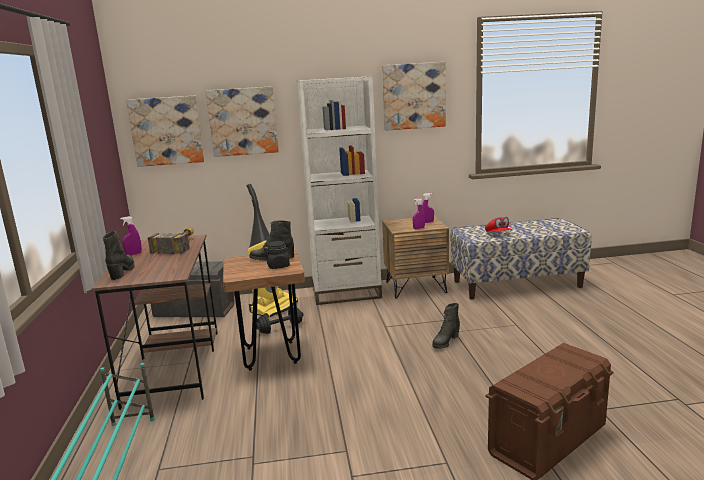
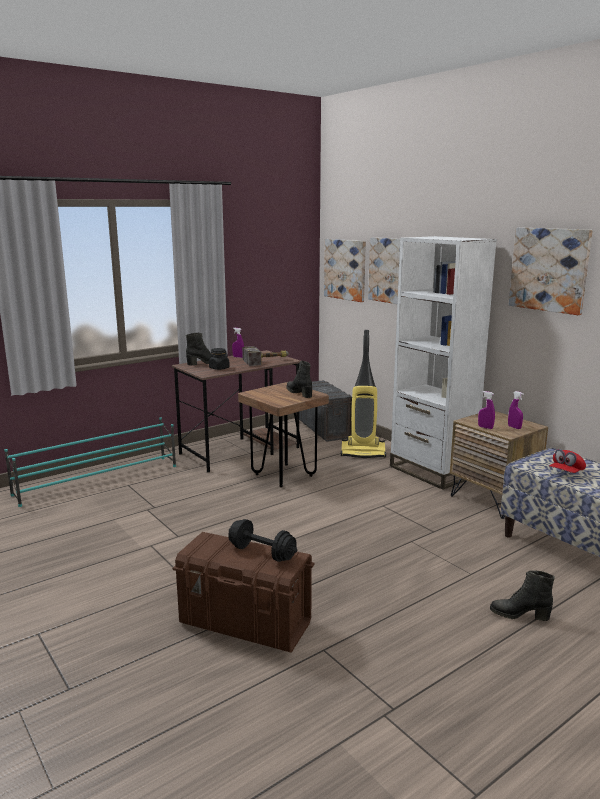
camera: 60 degrees right, 0 degrees up
(278, 266) = (284, 398): black jar -> black jar (219, 368)
(280, 329) = (329, 465): black dumbbell -> black dumbbell (262, 553)
(445, 342) = (383, 540): black boot -> black boot (519, 615)

